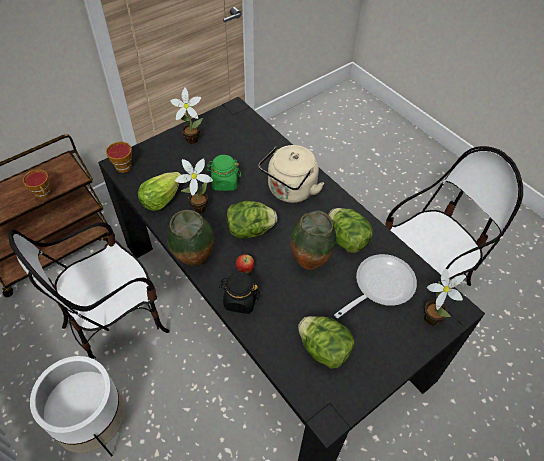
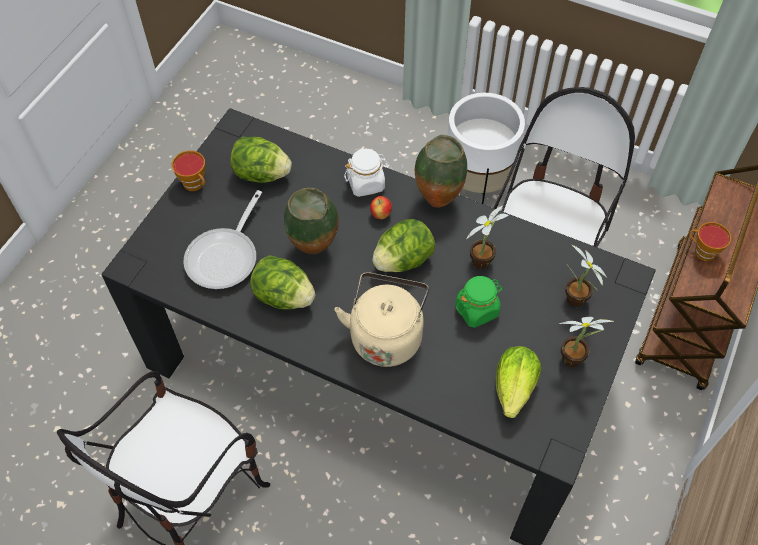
camera: 155 degrees right, 5 degrees up
(123, 165) = (621, 277): cup -> cup (195, 184)
(161, 200) = (533, 253): lettuce -> lettuce (514, 387)
(240, 300) = (366, 183): black jar -> white jar
(431, 316) = (160, 247): potted plant -> potted plant (576, 302)

